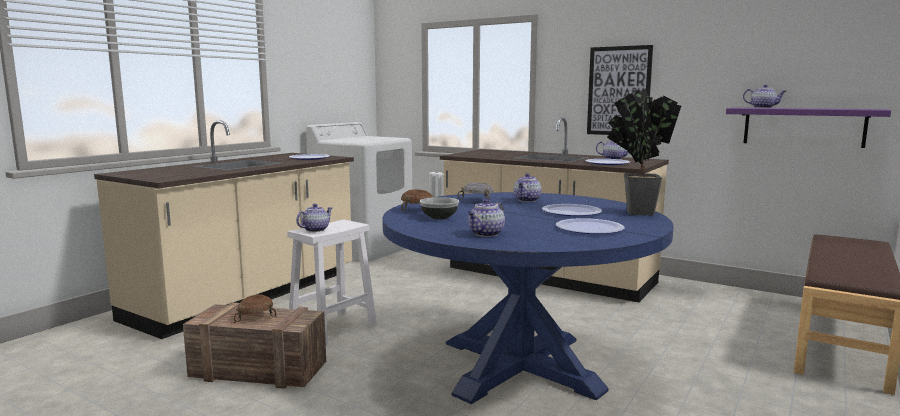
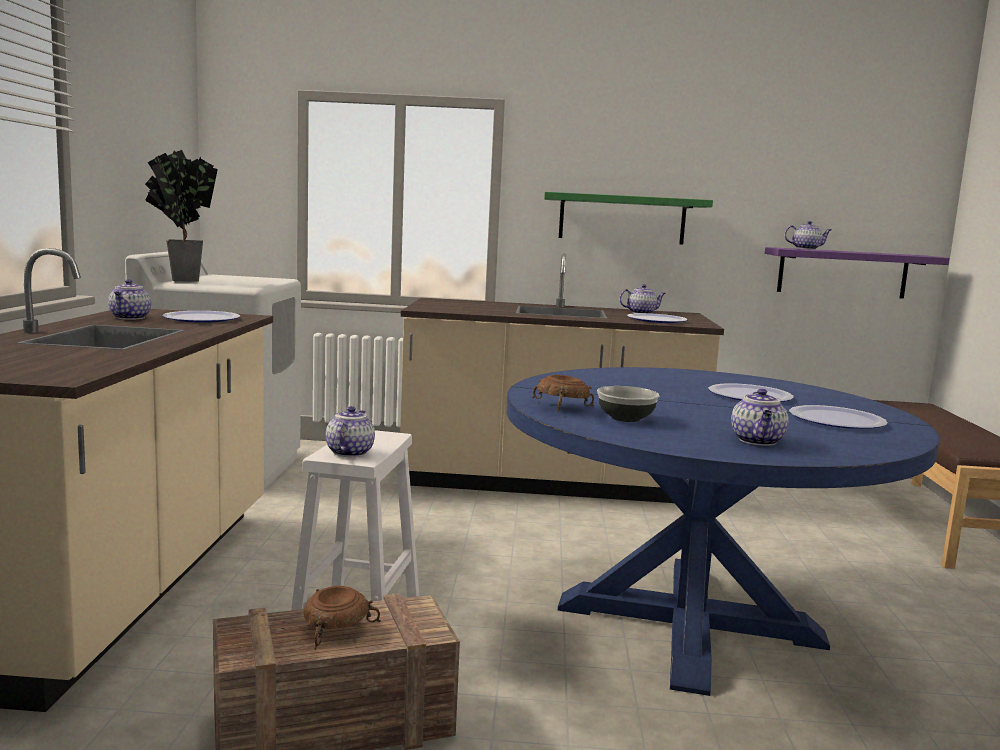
camera: 30 degrees left, 0 degrees up
(478, 201) = (596, 385): grey bowl -> none
(527, 200) = (651, 380): teapot -> teapot (130, 318)
(619, 91) = (622, 219): picture -> green shelf
(634, 212) = (810, 390): potted plant -> potted plant (180, 279)

